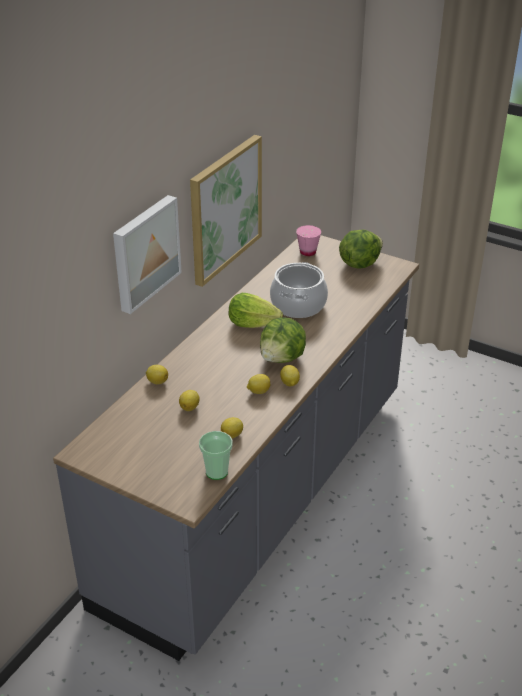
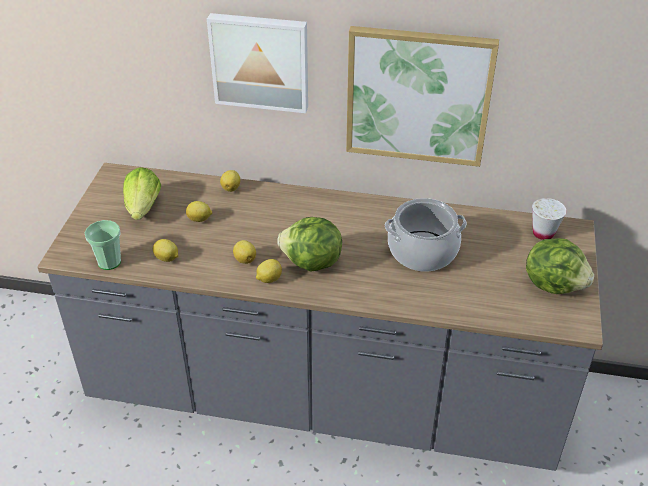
camera: 70 degrees right, 5 degrees up
(252, 324) = (363, 225): lettuce -> lettuce (143, 207)
(308, 252) = (543, 233): pink cup -> white cup

